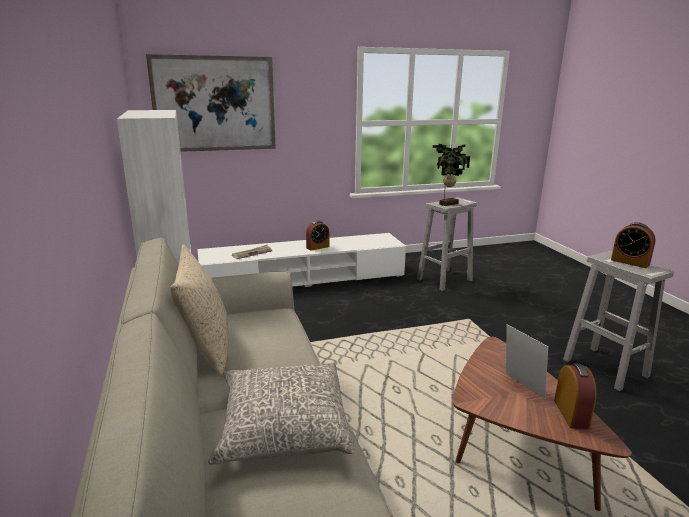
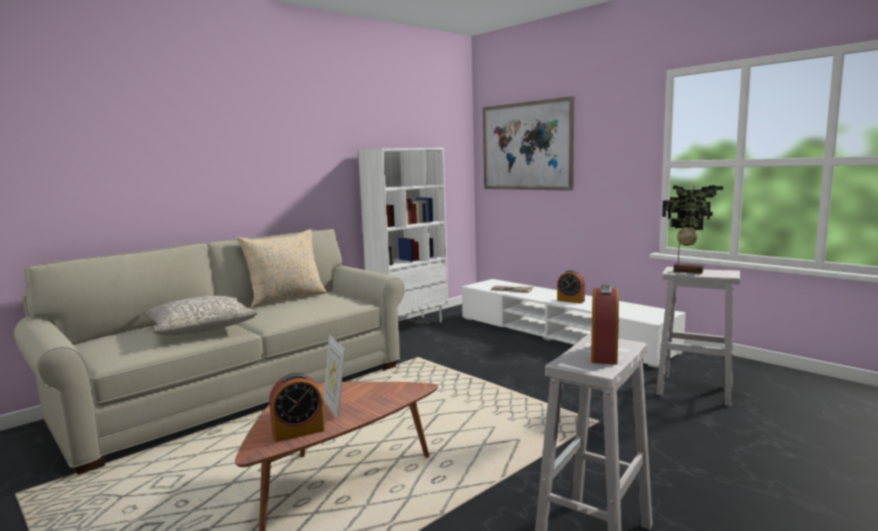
camera: 65 degrees right, 10 degrees down
(521, 387) = (335, 406): picture frame -> picture frame turned 120 degrees clockwise

